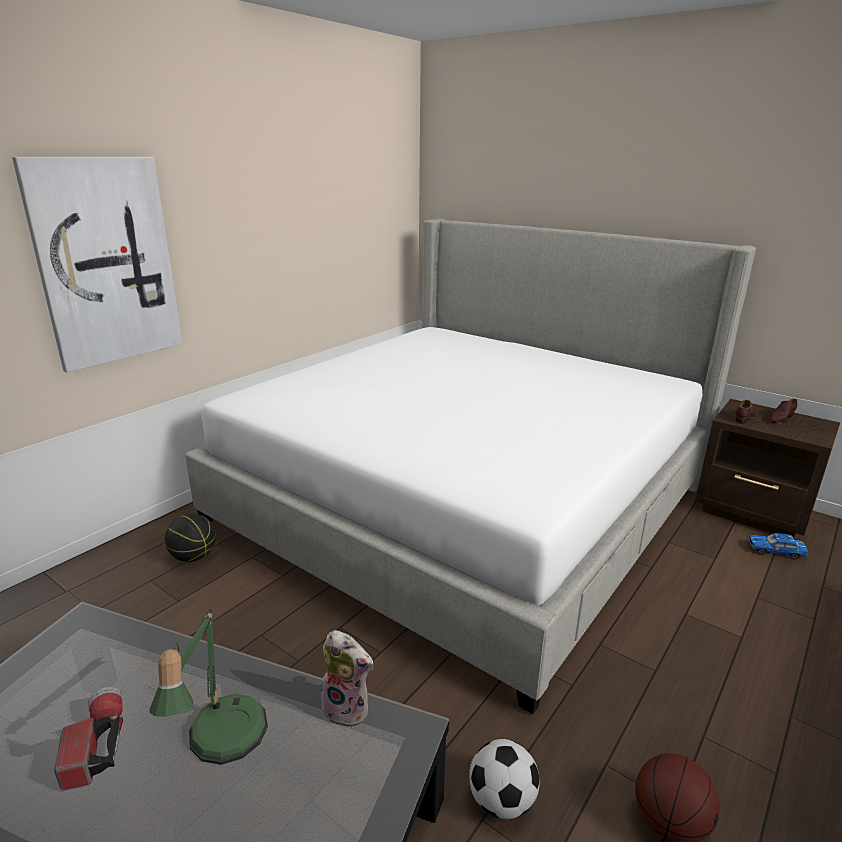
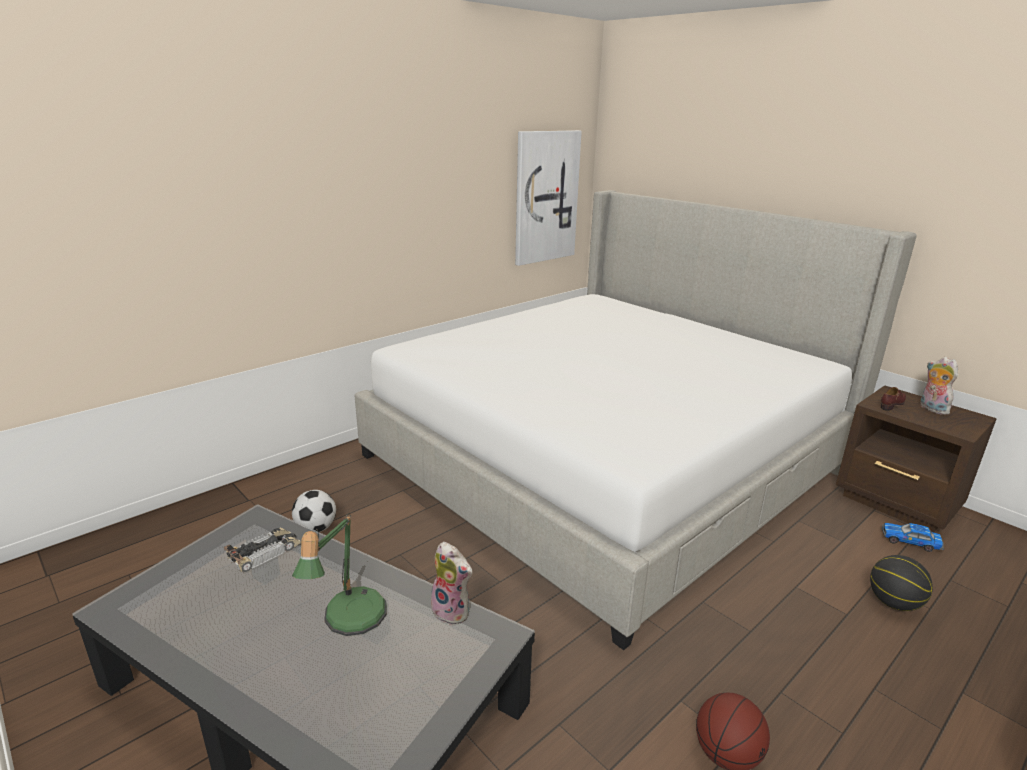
camera: 10 degrees right, 0 degrees up
(96, 746) = (256, 609): flashlight -> none
(99, 665) = (265, 552): none -> toy car
(106, 262) = (301, 224): picture -> picture (545, 197)
(194, 556) = (354, 484): basketball -> basketball (893, 603)
(501, 801) = (579, 713): football -> football (316, 528)
(780, 418) = (931, 409): brown shoe -> plush toy

